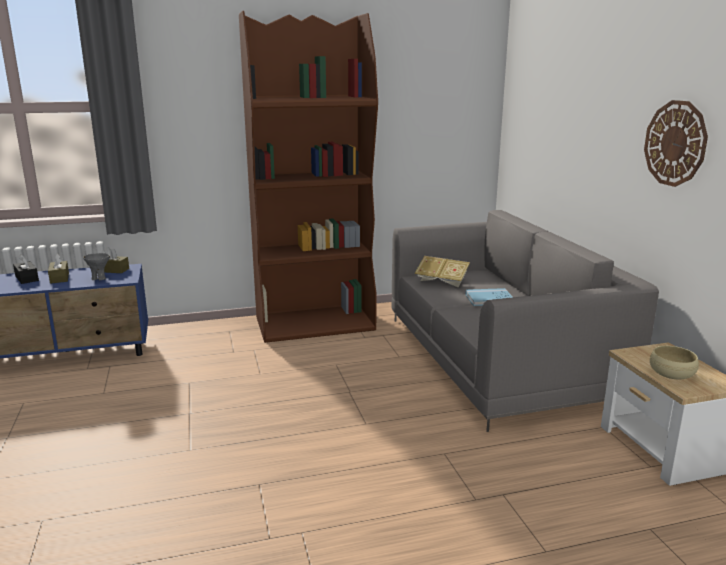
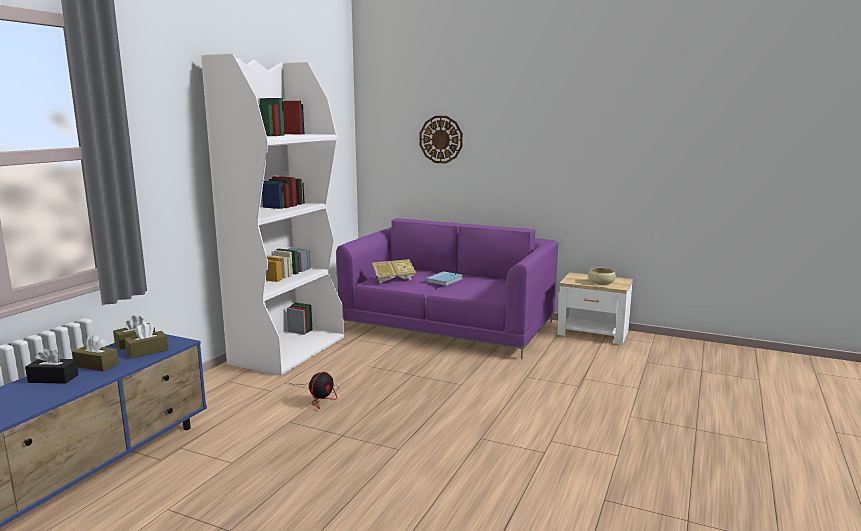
camera: 50 degrees left, 5 degrees down
(99, 278) = (147, 351): grey bowl -> brown tissue box
(248, 374) = (321, 396): none -> fan
(315, 323) = (288, 350): brown bookcase -> white bookcase
(499, 358) = (449, 325): grey sofa -> purple sofa
(675, 143) = (551, 152): wall clock -> wall clock (441, 139)

